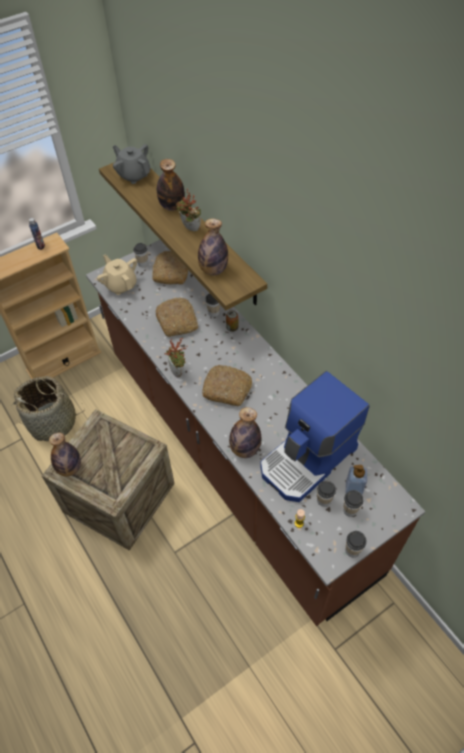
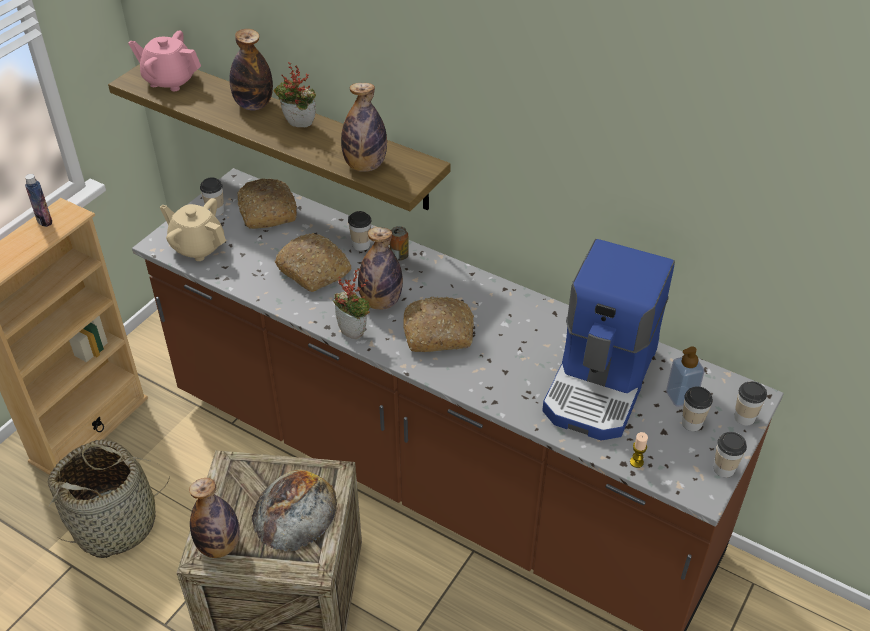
camera: 25 degrees left, 10 degrees down
(119, 462) = (294, 510): none -> bread
(134, 175) = (170, 80): grey teapot -> pink teapot
(245, 449) = (508, 398): bottle -> bottle (381, 302)
(323, 500) = (651, 423): cup -> cup (744, 417)

